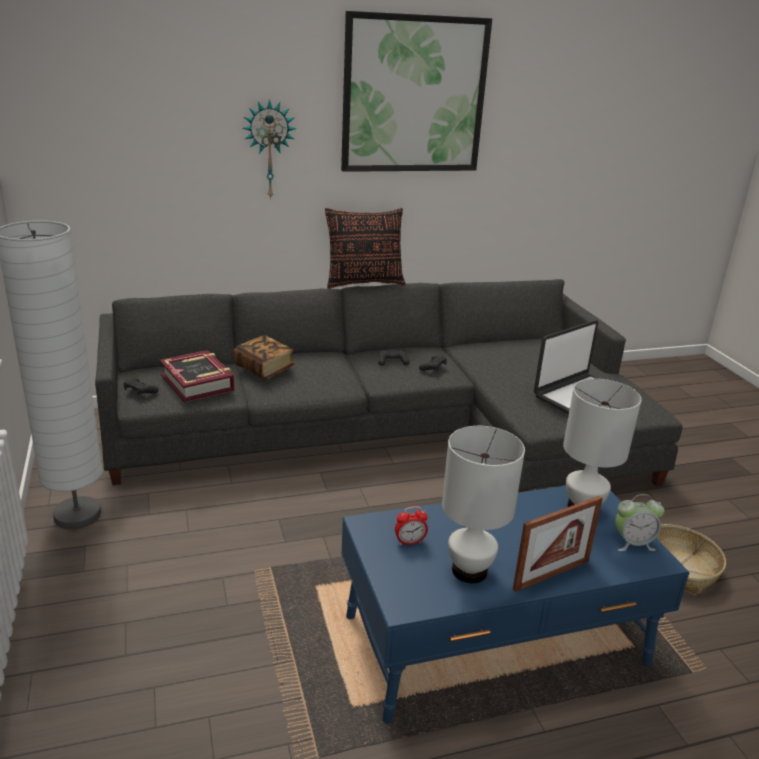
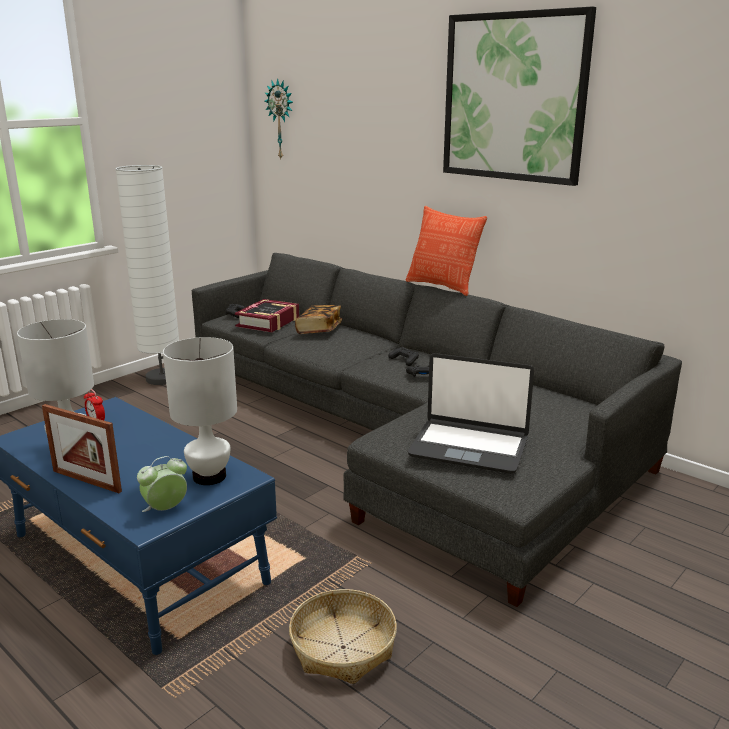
camera: 60 degrees right, 5 degrees down
(269, 150) = (393, 147): wall clock -> wall clock (281, 119)
(364, 283) = (443, 286): black pillow -> orange pillow
(633, 543) = (166, 509): alarm clock -> alarm clock turned 90 degrees clockwise

